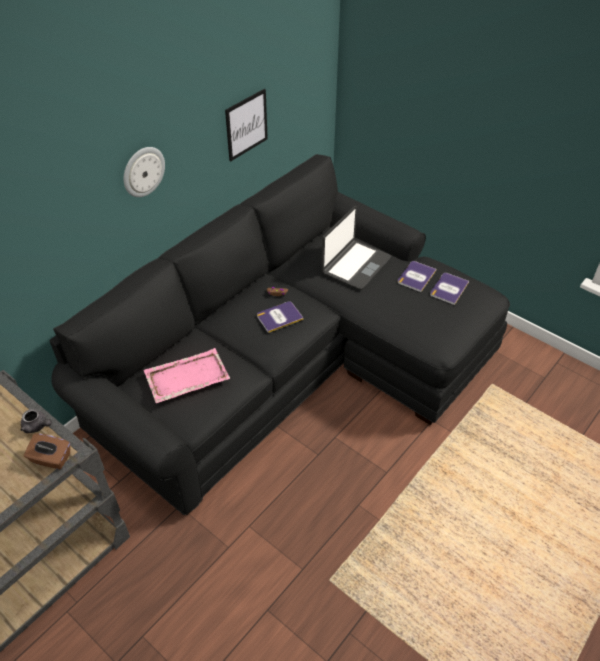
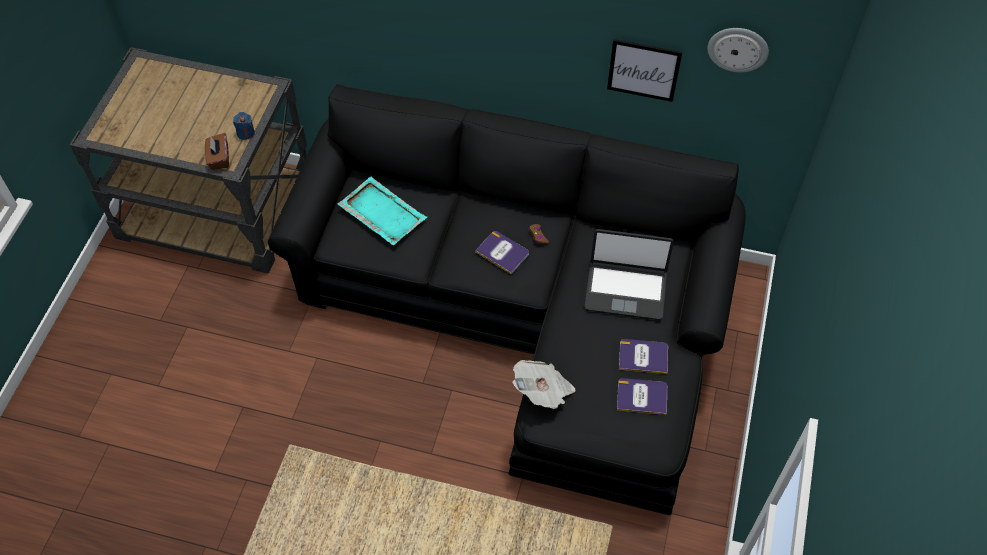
camera: 65 degrees right, 10 degrees up
(37, 426) = (245, 133): grey teapot -> blue candle
(143, 171) = (486, 29): wall clock -> wall clock (738, 48)
(186, 377) = (381, 212): pink tray -> turquoise tray
(421, 337) = (543, 391): none -> newspaper

